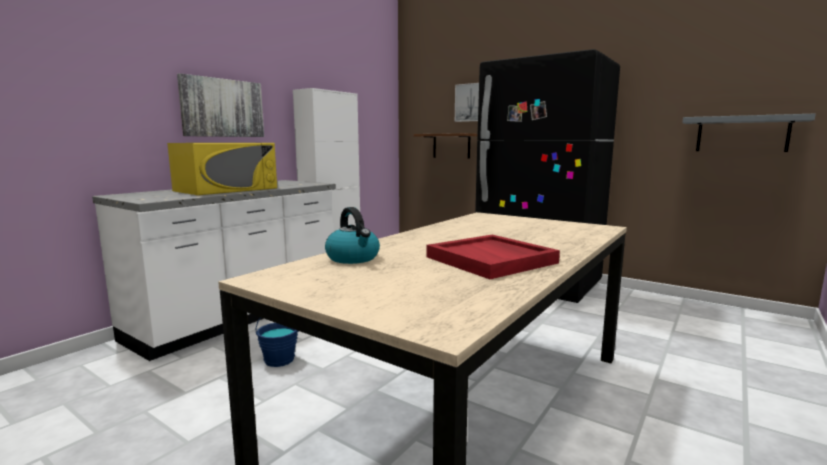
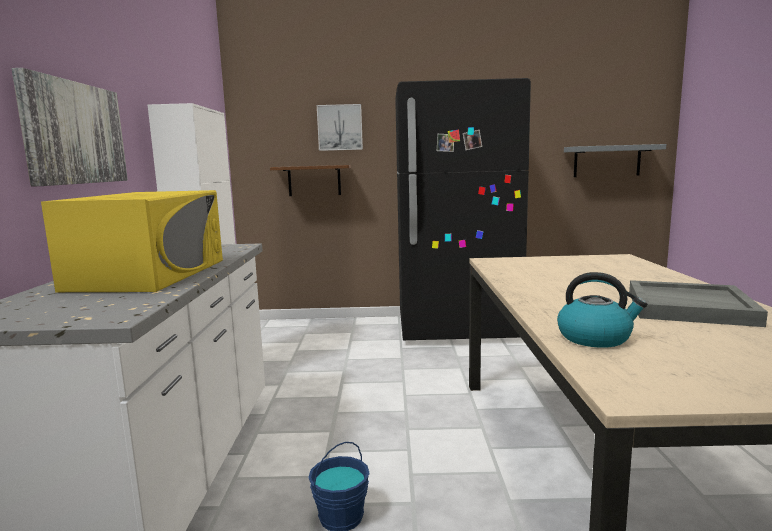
camera: 35 degrees left, 0 degrees up
(492, 260) = (690, 307): red tray -> grey tray

